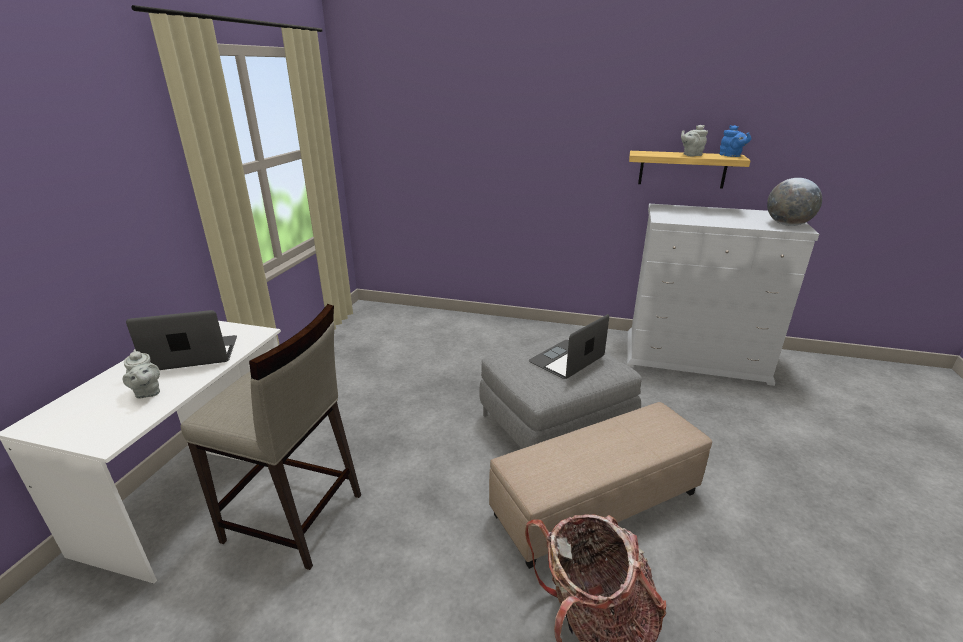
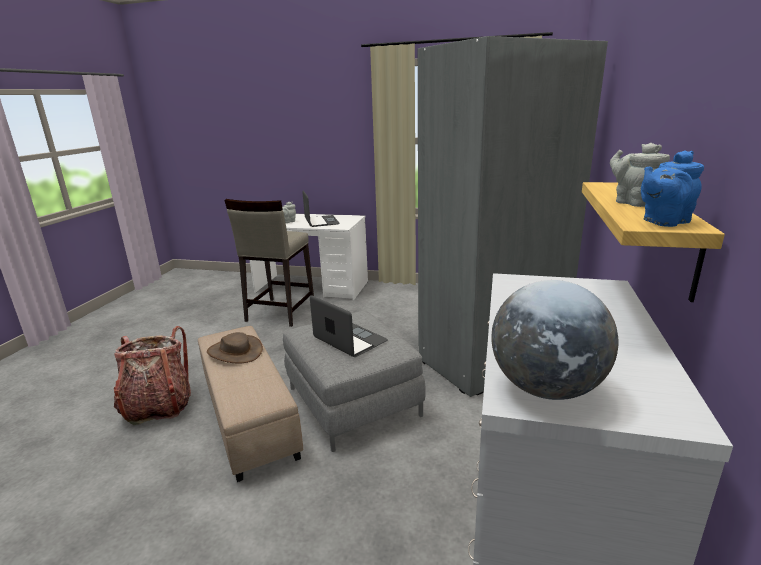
camera: 90 degrees right, 5 degrees down
(464, 348) = (481, 349): none -> grey wardrobe
(572, 458) = (235, 351): none -> brown hat

